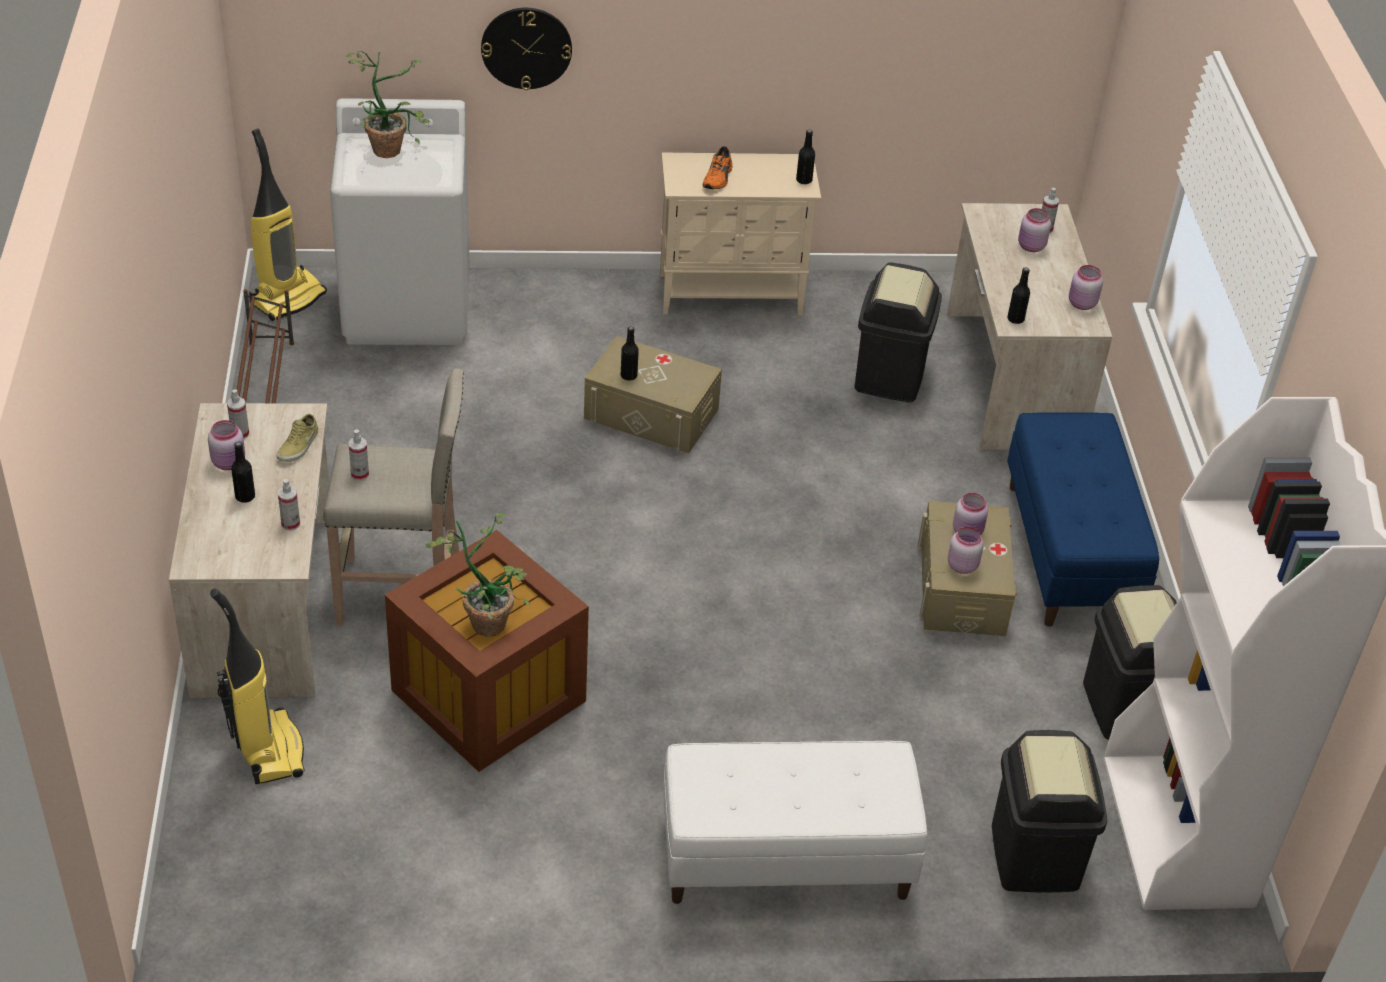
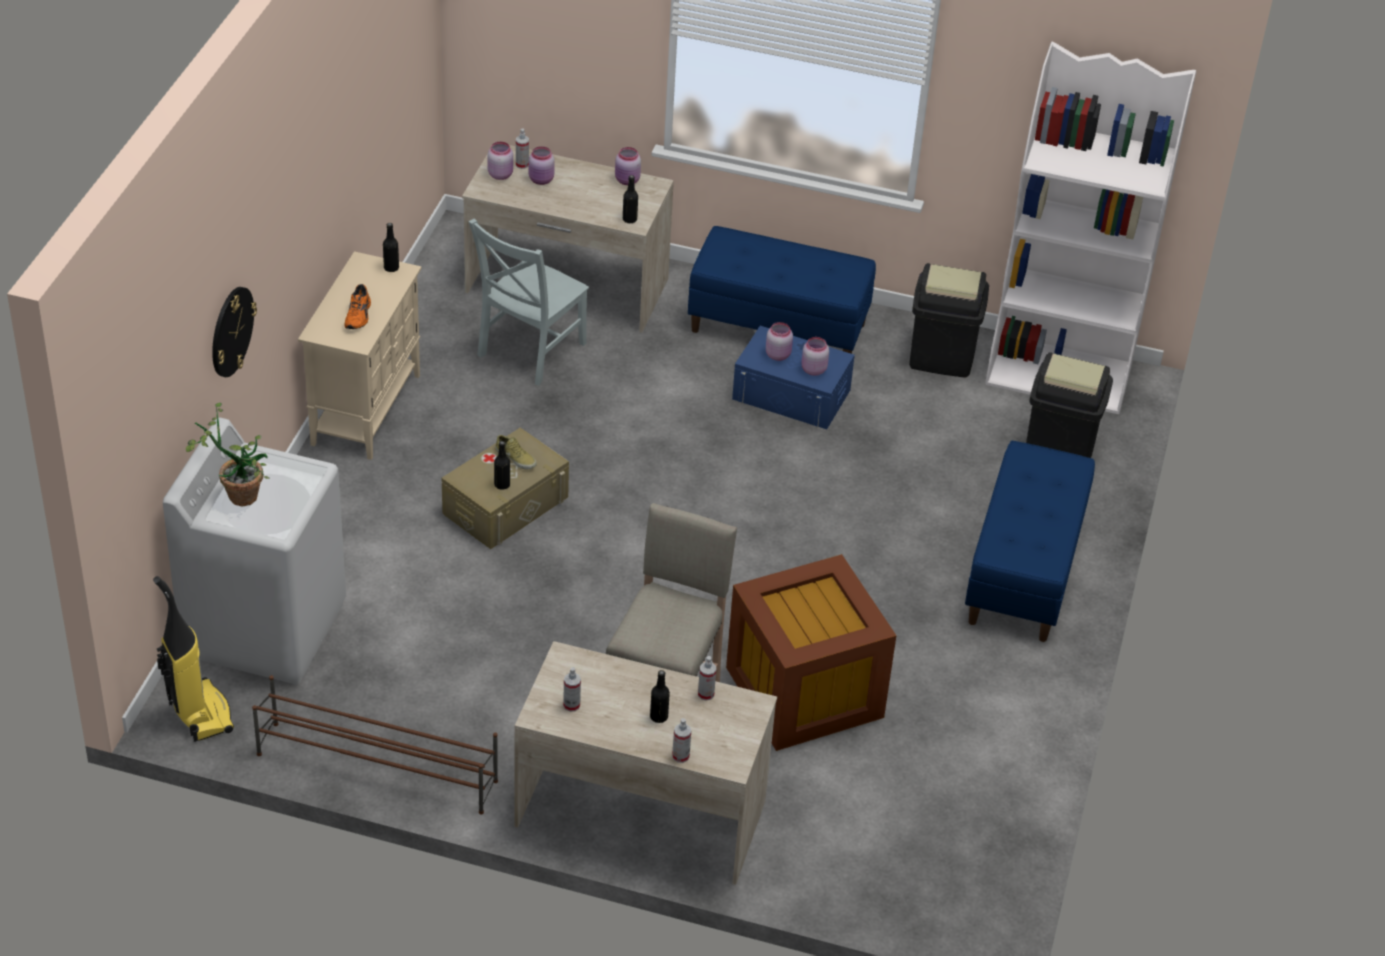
camera: 70 degrees left, 0 degrees up
(230, 462) = (608, 719): pink jar -> pink jar (500, 174)
(268, 749) = (814, 842): vacuum cleaner -> none
(299, 446) = (605, 670): beige shoe -> beige shoe (516, 457)
(360, 474) = (659, 639): spray bottle -> spray bottle (680, 756)
(487, 617) = (828, 617): potted plant -> none
(719, 178) = (359, 315): orange shoe -> orange shoe turned 60 degrees clockwise
(784, 860) = (1024, 572): white bench -> blue bench
(889, 377) = (528, 352): black trash can -> grey chair
(962, 587) = (791, 394): beige storage box -> blue storage box

